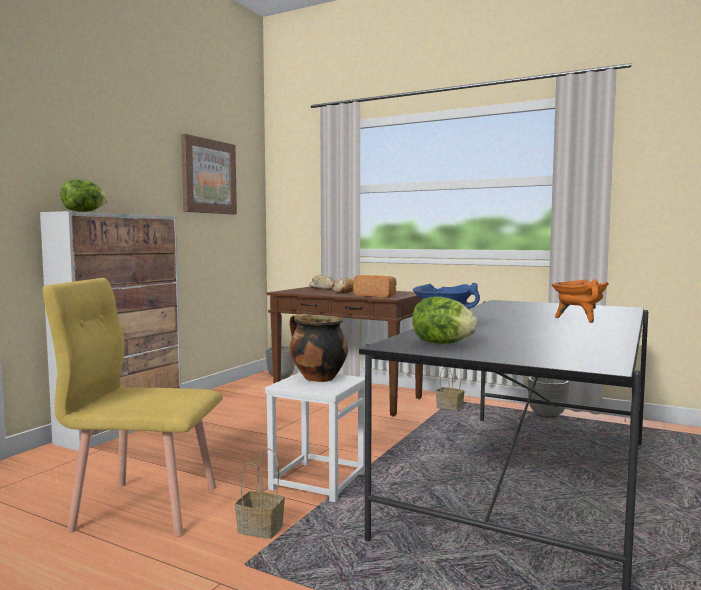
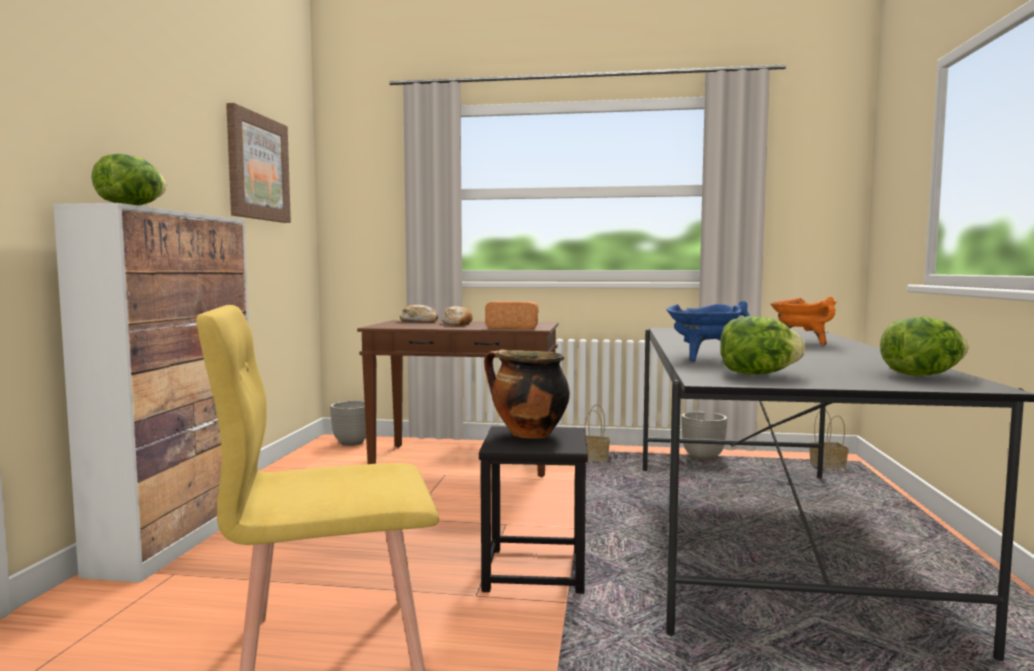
camera: 20 degrees left, 0 degrees up
(262, 528) = (526, 646): basket -> basket (828, 466)
(317, 481) = (533, 570): white stool -> black stool
(582, 353) = (921, 375): none -> lettuce

